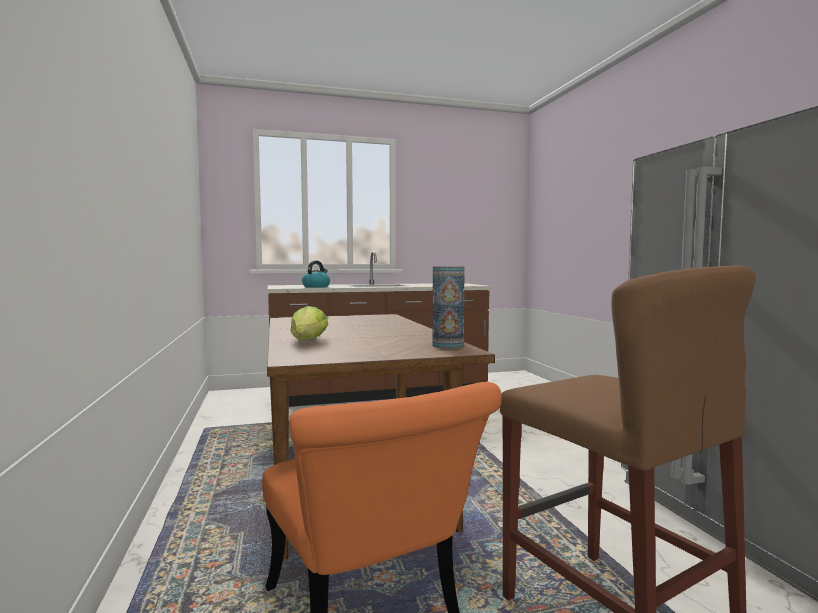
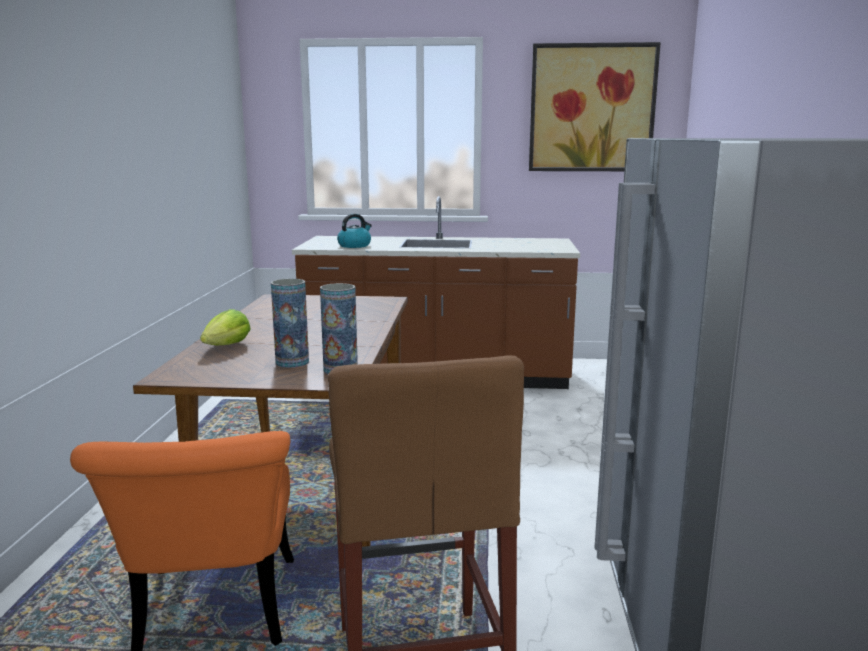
camera: 20 degrees right, 10 degrees up
(394, 345) = (292, 362): none -> vase
(469, 193) = (592, 108): none -> picture

